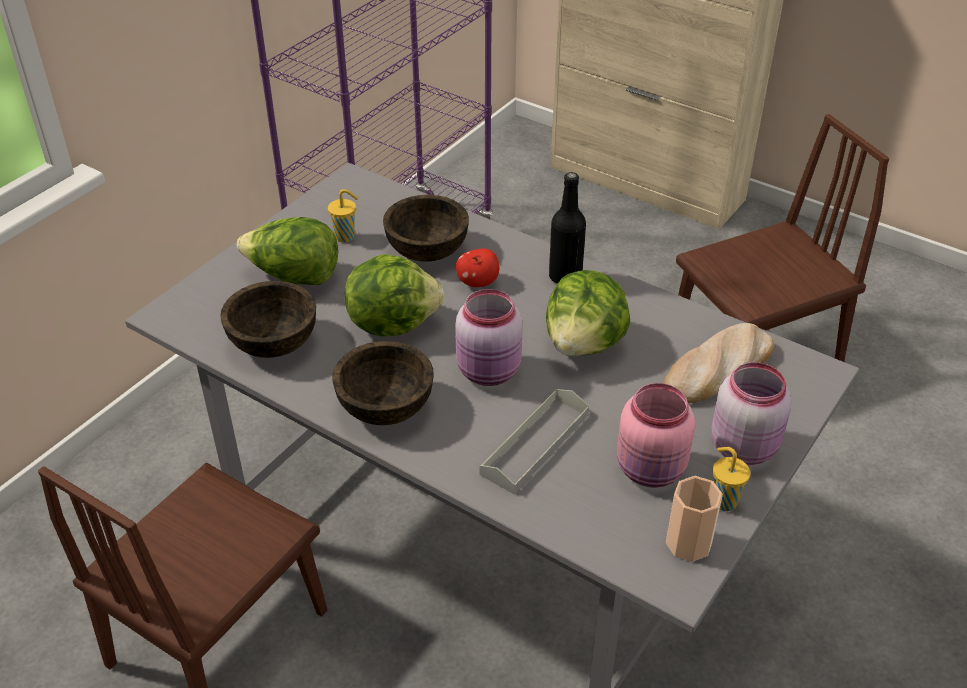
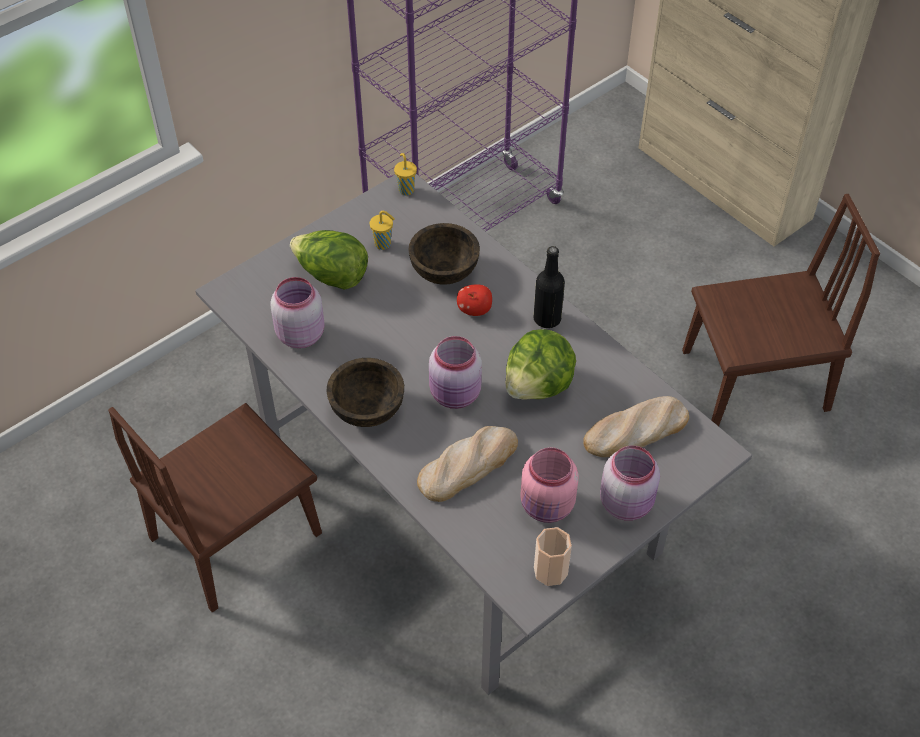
camera: 15 degrees right, 10 degrees up
(273, 342) = (299, 333): brown bowl -> pink jar
(392, 322) = (395, 334): lettuce -> none
(535, 444) = (468, 465): grey tray -> bread
(723, 501) = (591, 543): yellow cup -> yellow cup (406, 189)

